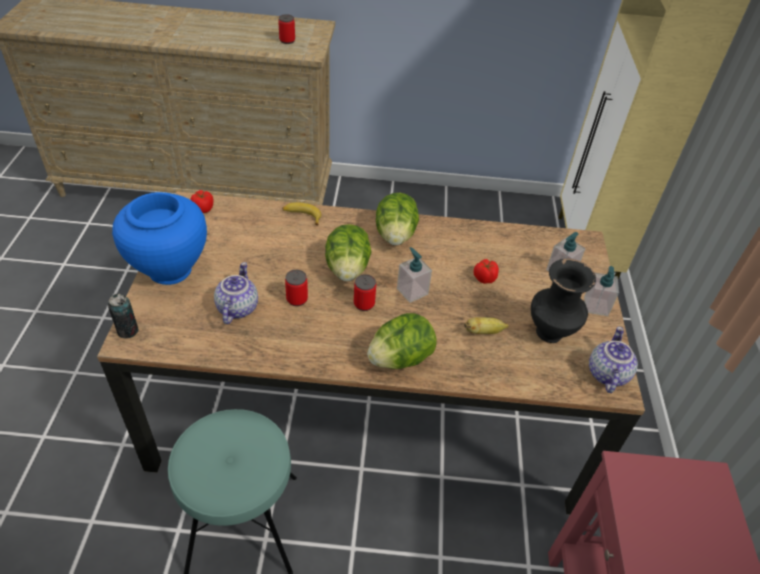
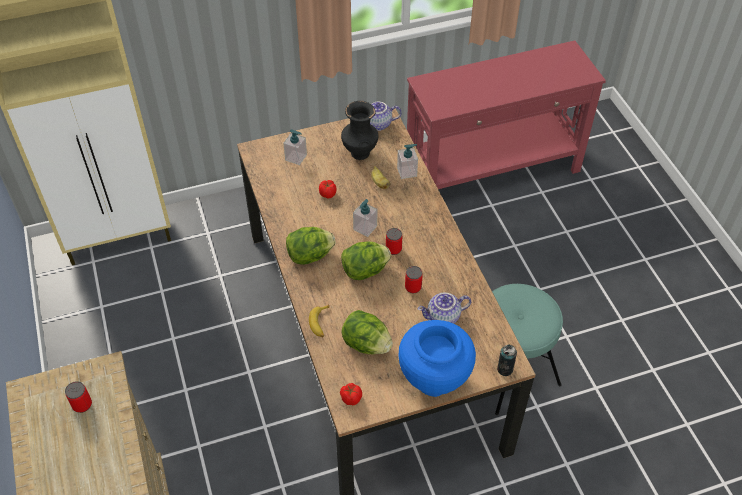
camera: 110 degrees left, 5 degrees up
(400, 358) = (428, 215): lettuce -> lettuce (366, 344)
(596, 306) = (321, 136): soap dispenser -> soap dispenser (407, 172)

